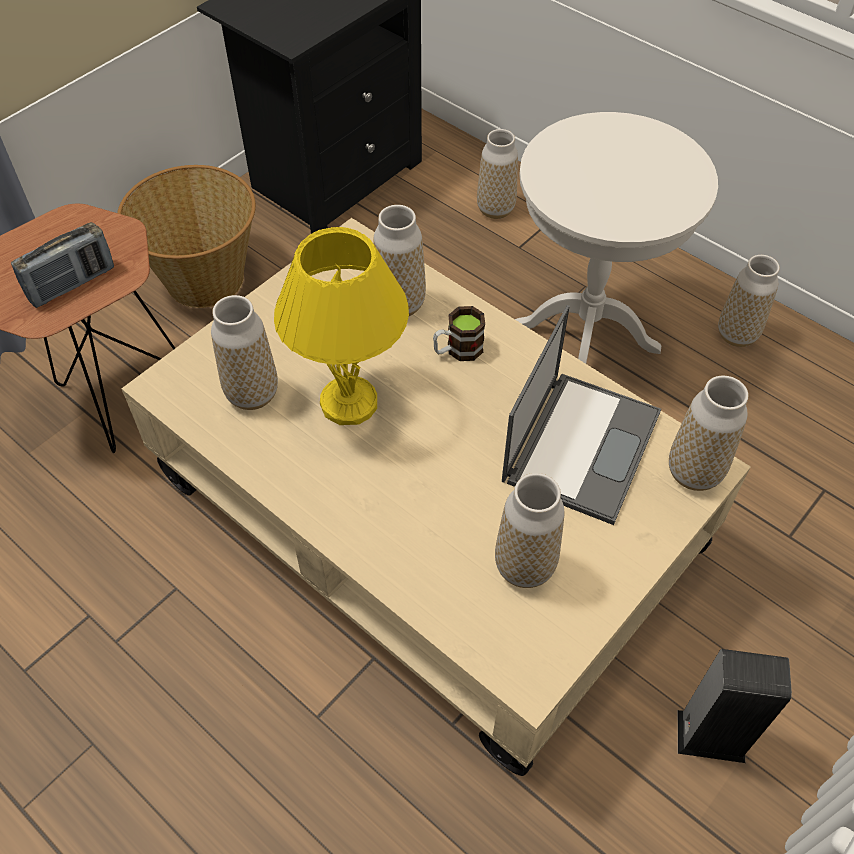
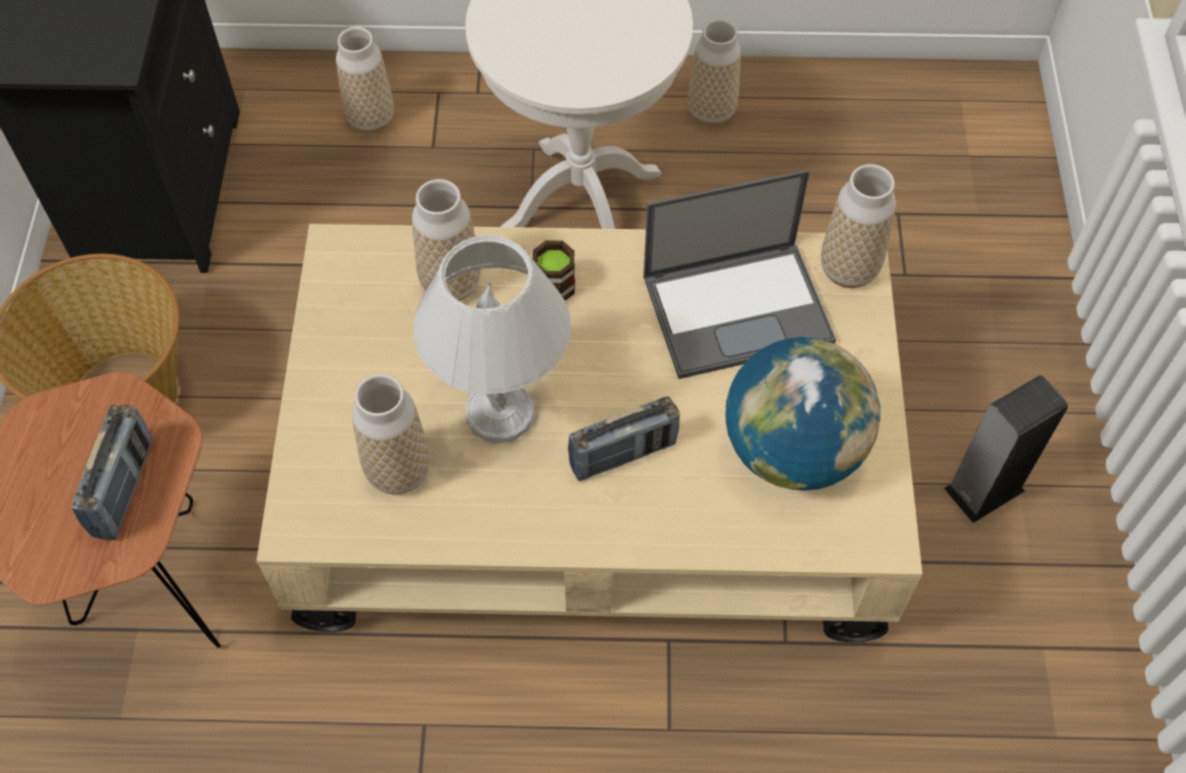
camera: 40 degrees left, 5 degrees up
(351, 402) = (502, 412): yellow table lamp -> white table lamp
(401, 484) = (623, 455): none -> radio
(524, 566) = (793, 450): vase -> globe
(582, 444) = (739, 308): laptop -> laptop turned 90 degrees clockwise

